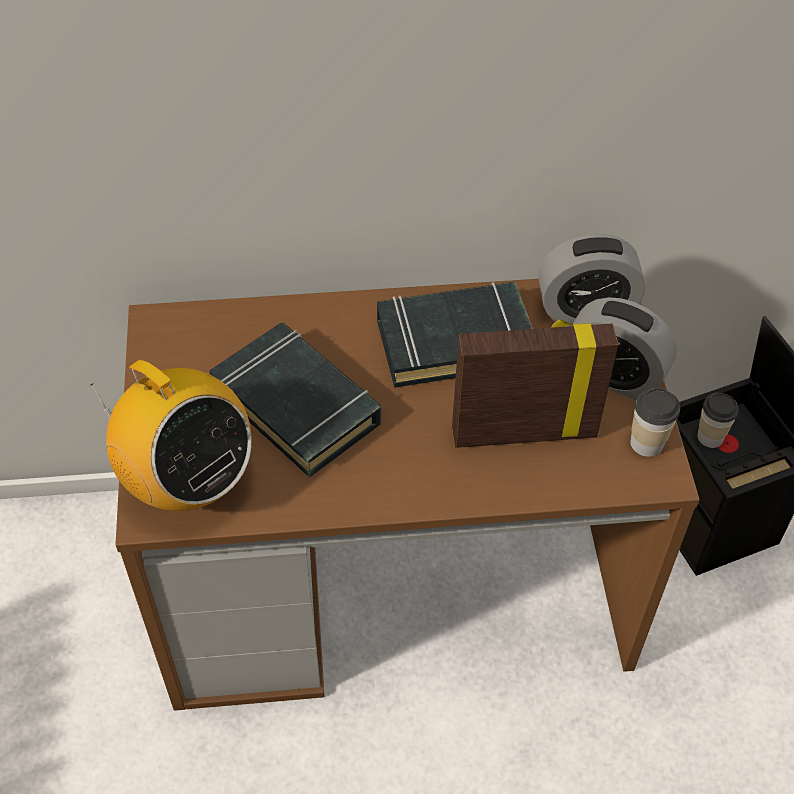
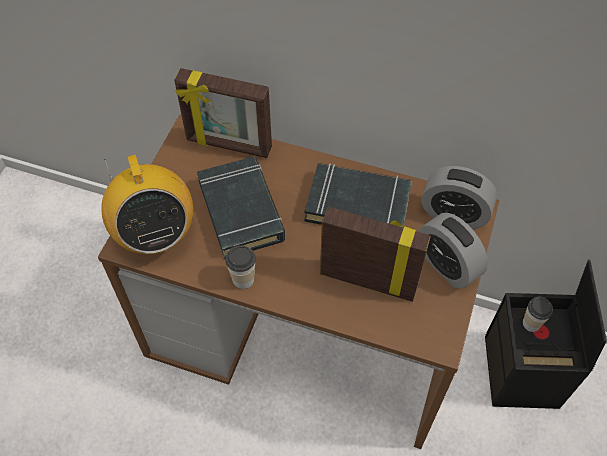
camera: 25 degrees right, 5 degrees up
(227, 324) = (228, 145): none -> picture frame
(646, 443) = (443, 318): cup -> cup (243, 279)

